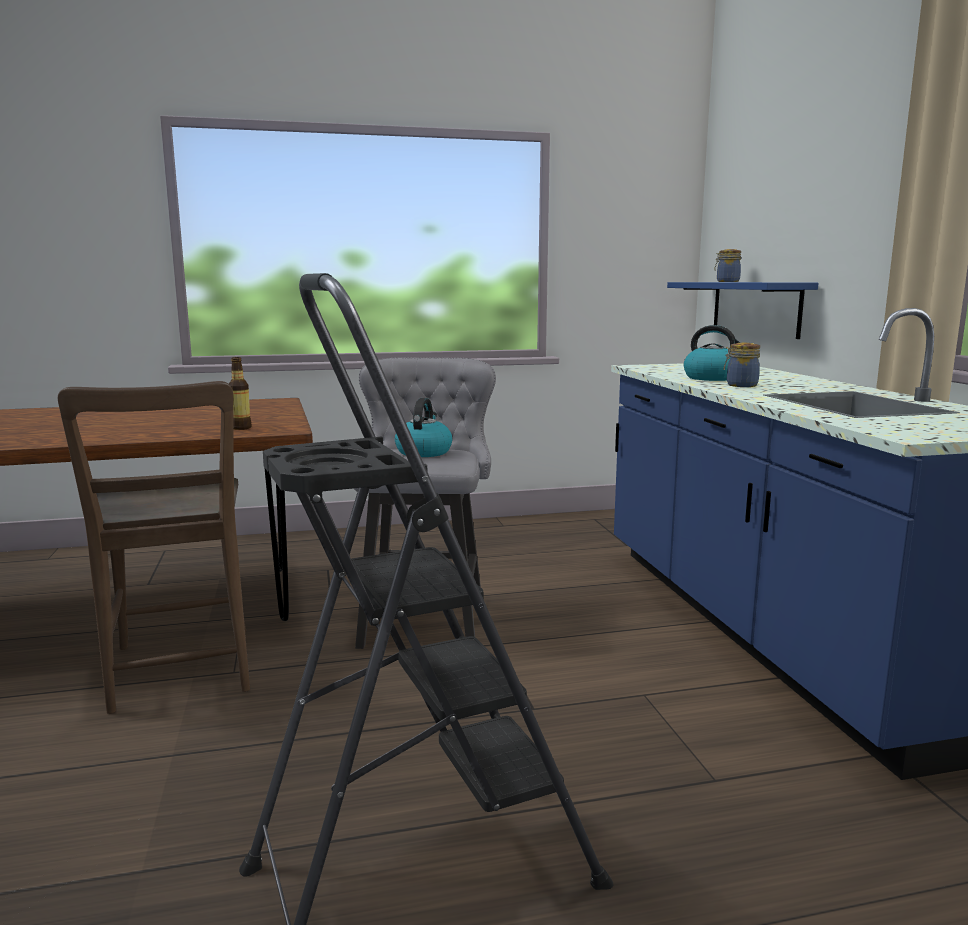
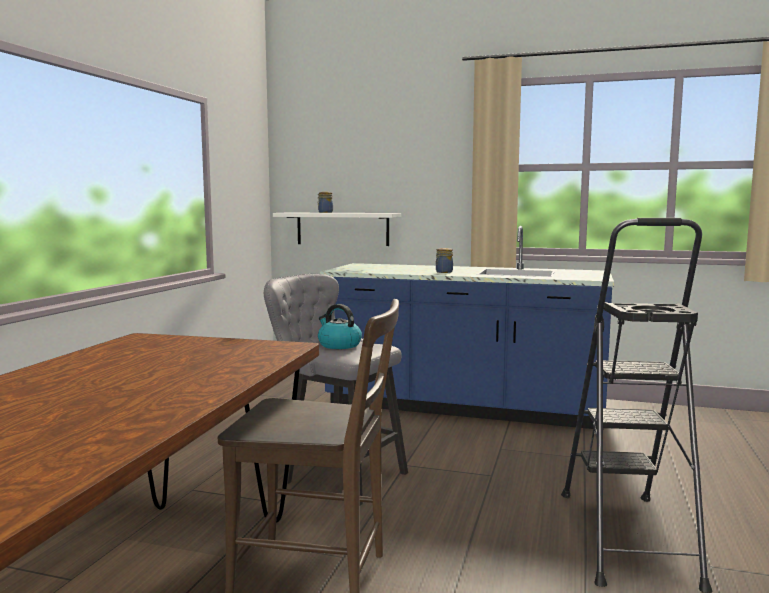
camera: 60 degrees left, 5 degrees down
(241, 428) = (259, 353): bottle -> none
(712, 378) = (410, 271): kettle -> none
(755, 308) = (342, 229): blue shelf -> white shelf

